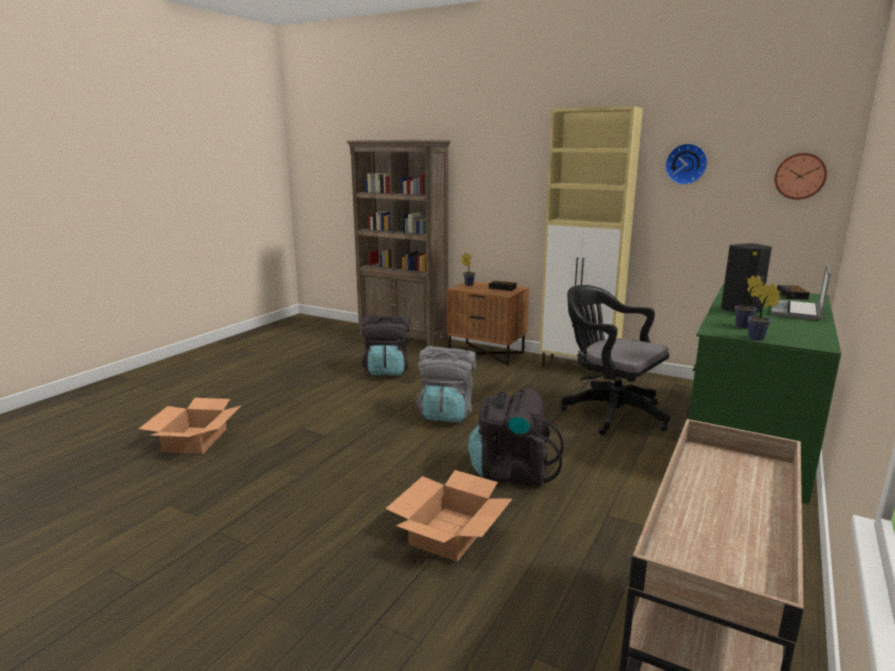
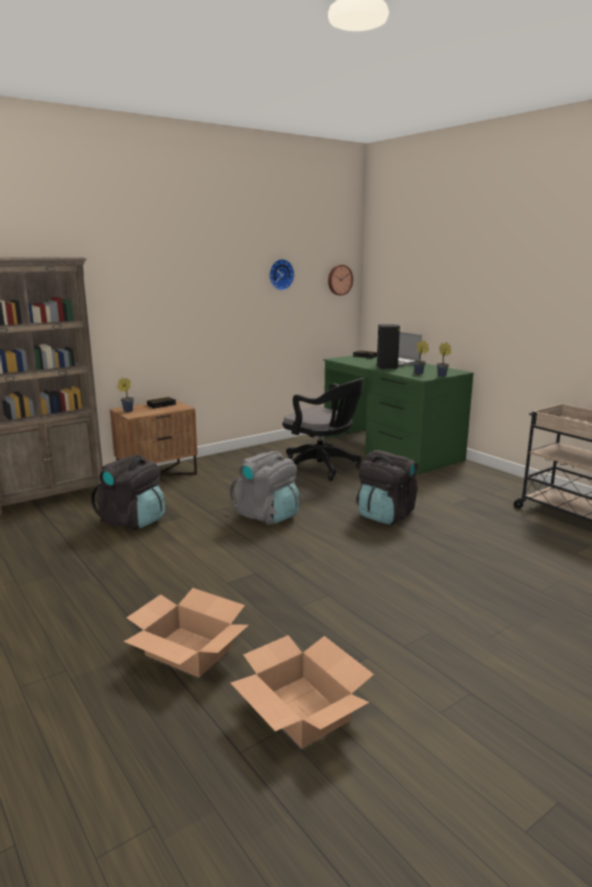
camera: 65 degrees left, 0 degrees up
(449, 533) = (451, 551): cardboard box -> cardboard box (302, 710)
(579, 368) = (238, 455): beige cabinet -> none
(609, 412) = (323, 468): black office chair -> black office chair turned 120 degrees counterclockwise

